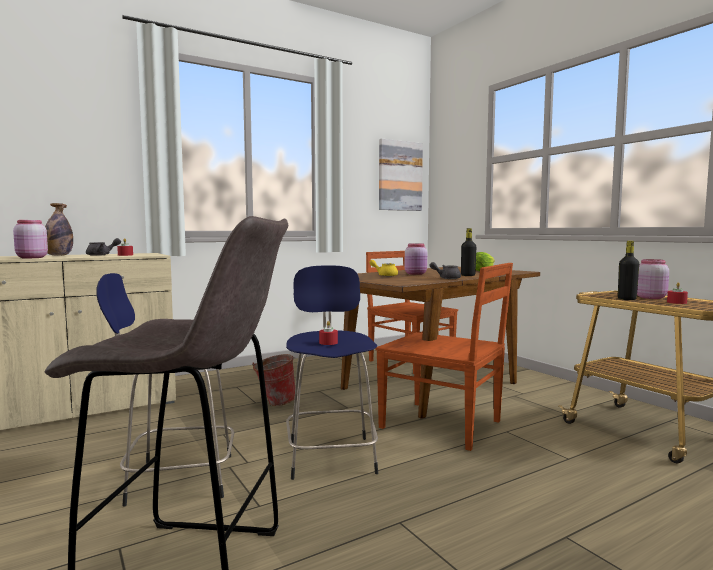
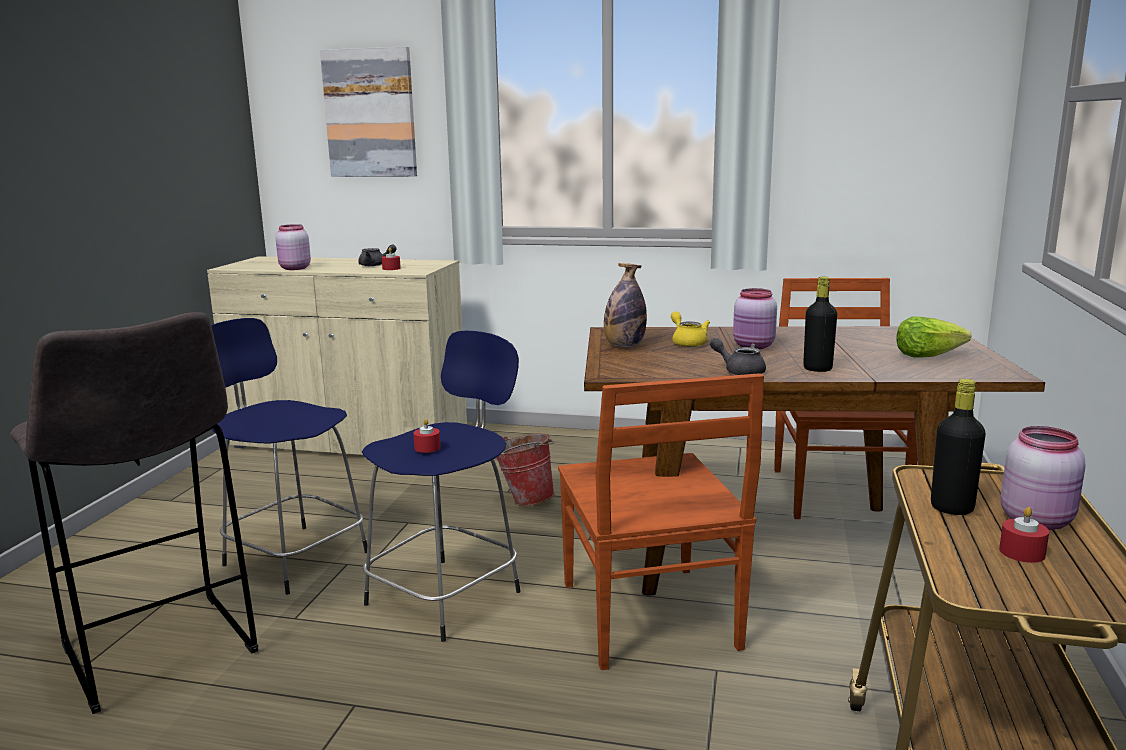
camera: 45 degrees right, 10 degrees up
(58, 255) = (339, 262): bottle -> bottle (624, 346)
(399, 176) = (928, 117): picture -> picture (370, 113)

